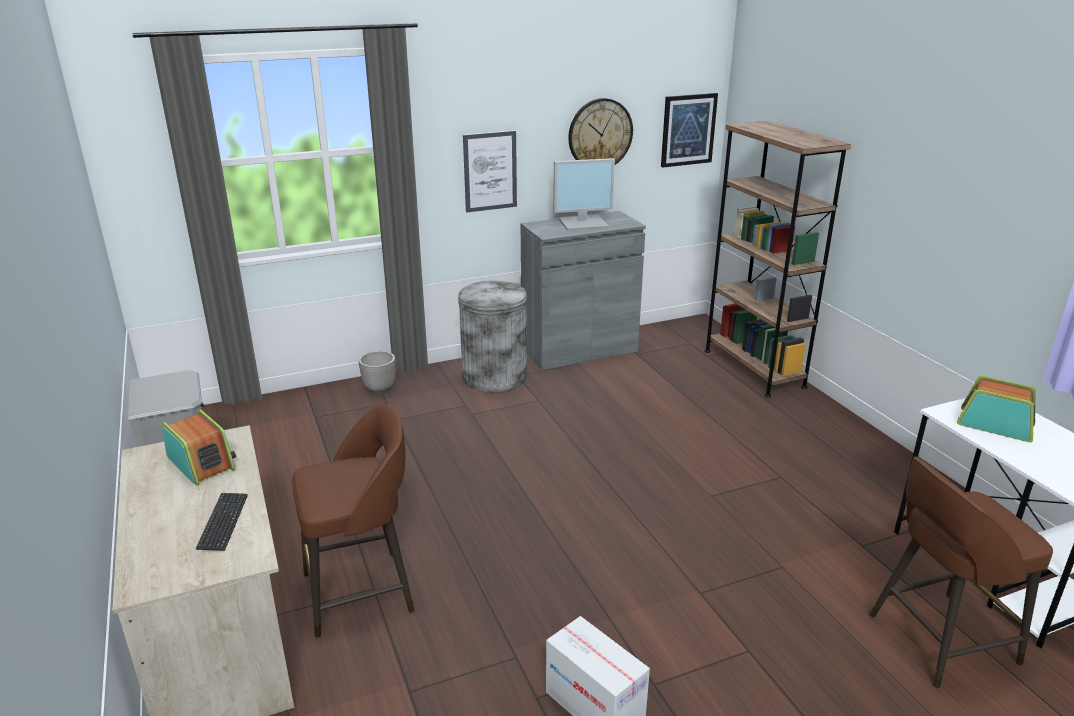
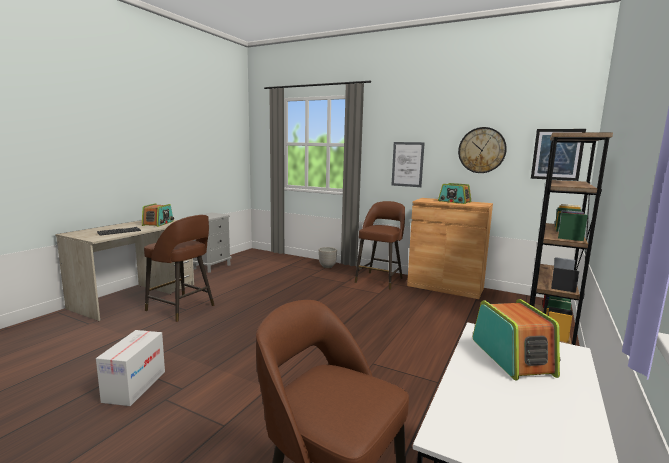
camera: 50 degrees right, 15 degrees down
(494, 377) = (379, 280): grey trash can -> brown stool
(579, 350) = (445, 287): grey cabinet -> brown cabinet
(584, 223) = (454, 202): monitor -> radio

